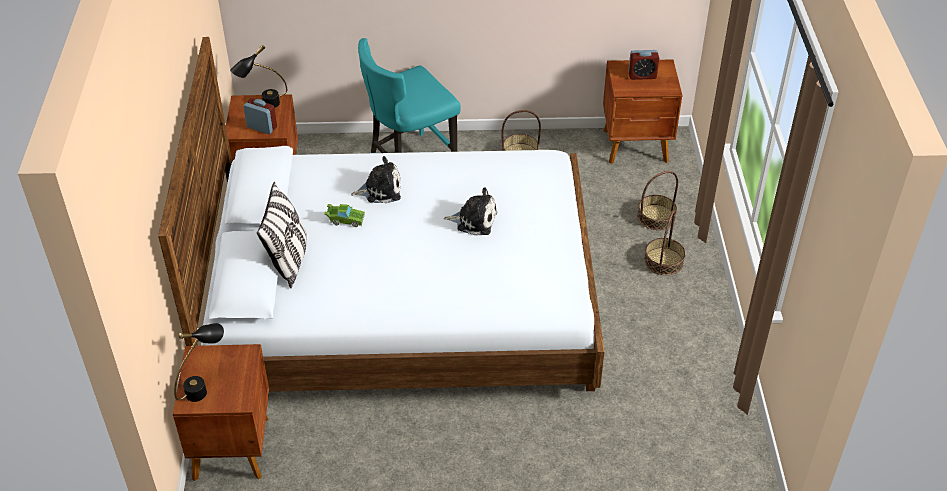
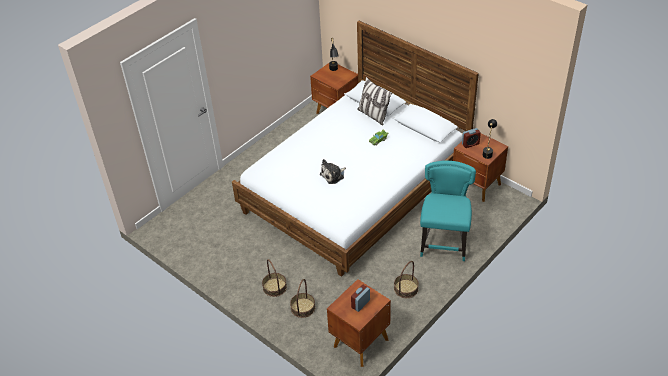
camera: 135 degrees right, 0 degrees up
(380, 190) = (385, 159): plush toy -> none

